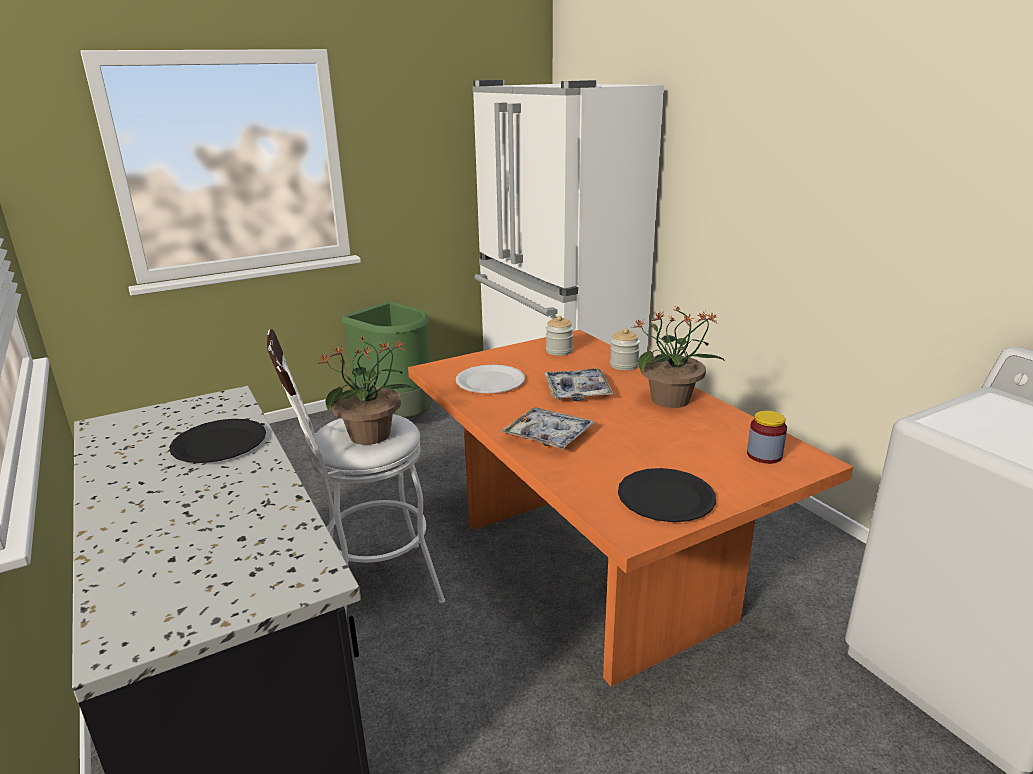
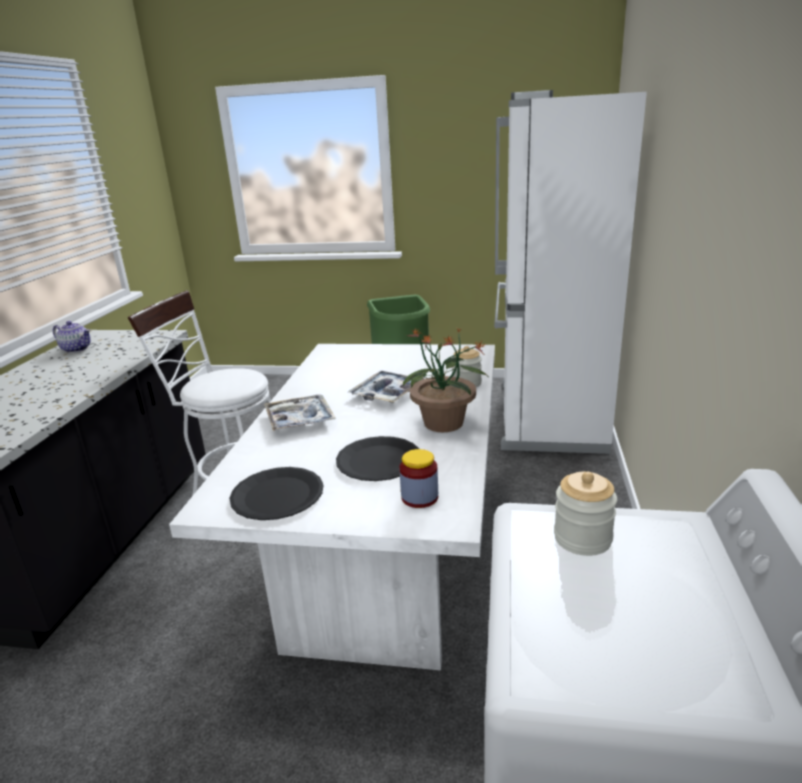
camera: 40 degrees right, 0 degrees up
(128, 445) = (77, 349): none -> teapot
(219, 443) = (107, 360): black plate -> black plate (378, 461)
(371, 435) = (219, 384): potted plant -> none
(490, 381) = (345, 368): white plate -> none
(559, 351) = (440, 358): jar -> jar (582, 538)
(589, 568) = (384, 562): orange dining table -> white dining table

